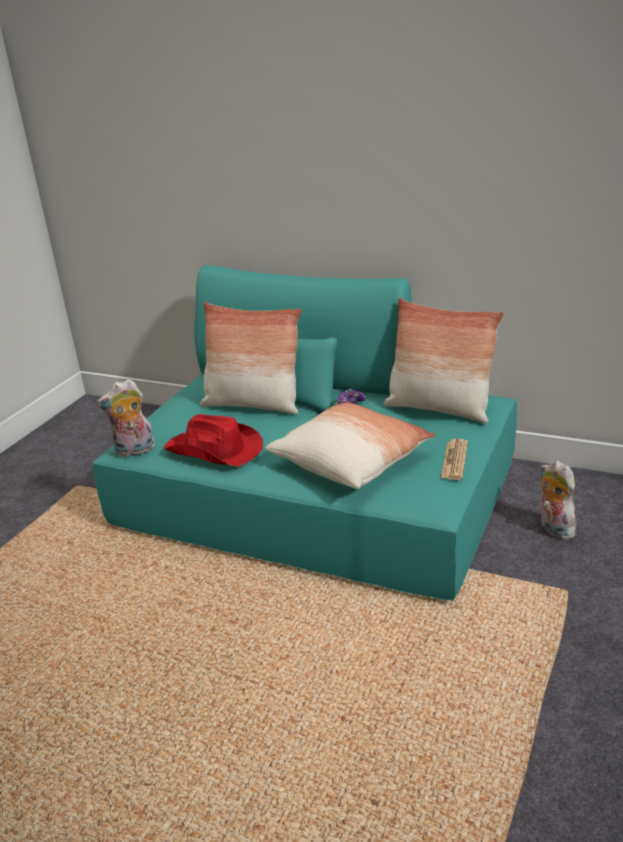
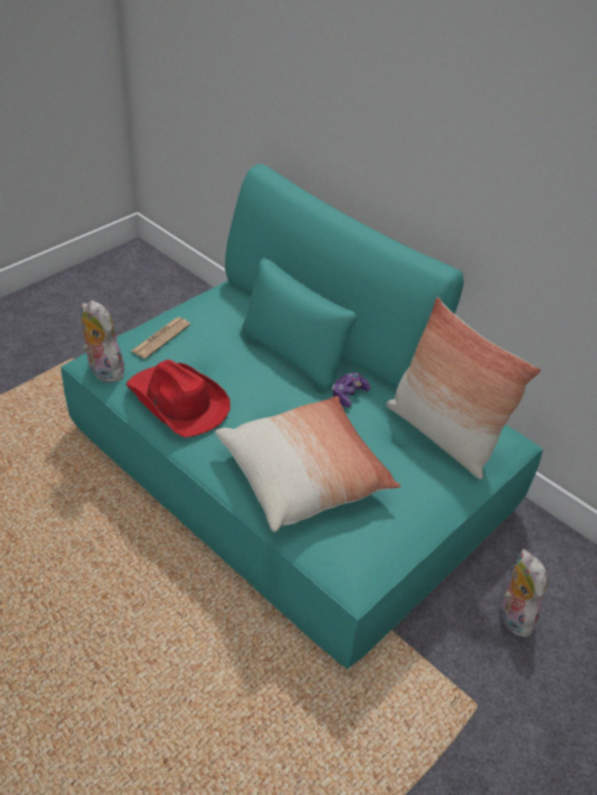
camera: 15 degrees right, 15 degrees up
(134, 451) = (103, 370): plush toy -> plush toy turned 45 degrees clockwise
(253, 405) = (252, 350): pillow -> none
(454, 460) = (411, 521): newspaper -> newspaper (161, 338)

